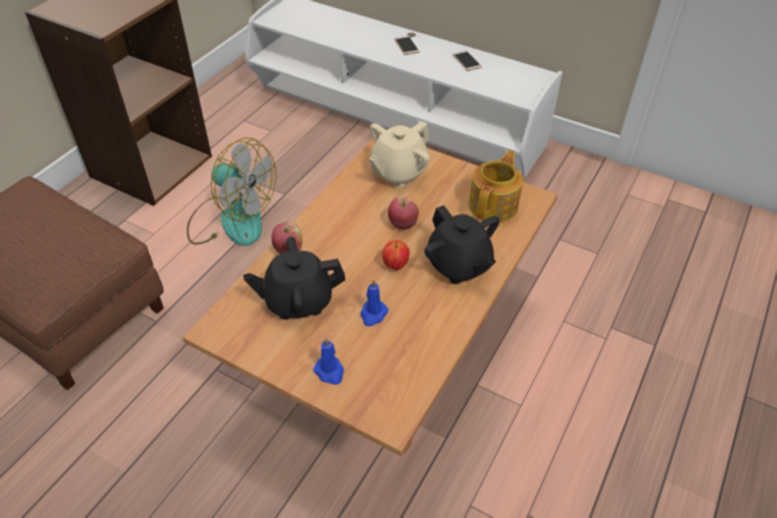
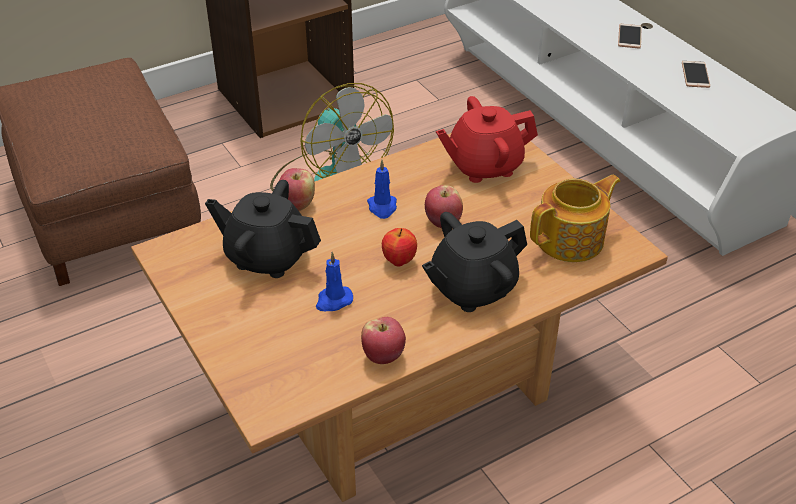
camera: 30 degrees right, 5 degrees down
(330, 372) = (242, 337): blue candle -> blue candle (382, 207)
(398, 172) = (484, 166): beige teapot -> red teapot
(439, 340) = (383, 356): none -> apple
(458, 265) = (472, 288): black teapot -> black teapot turned 60 degrees clockwise

